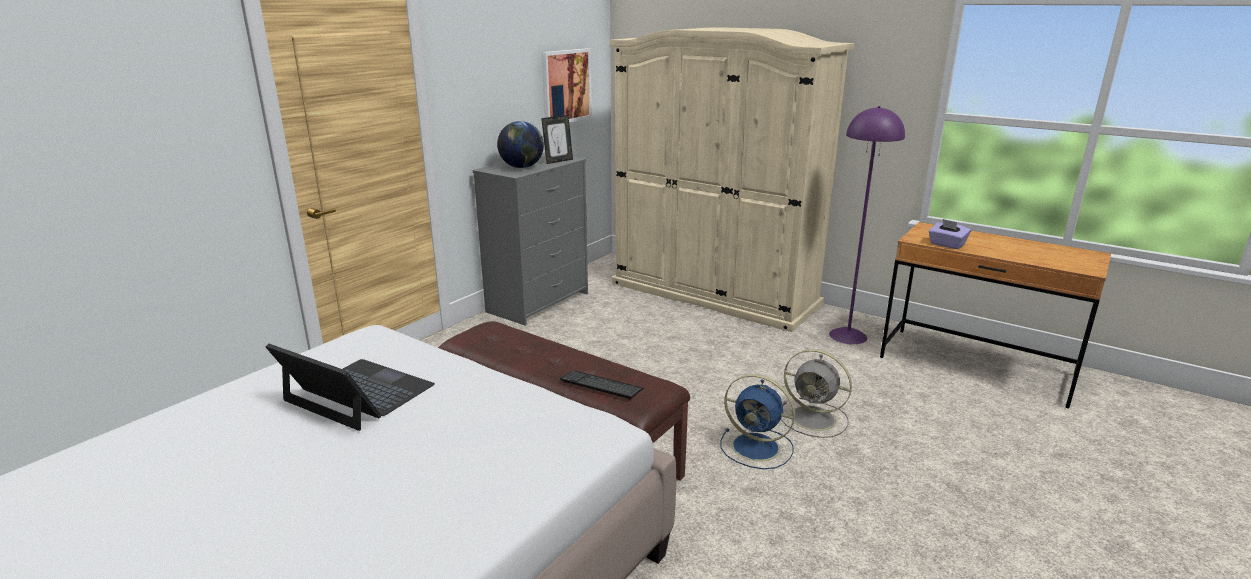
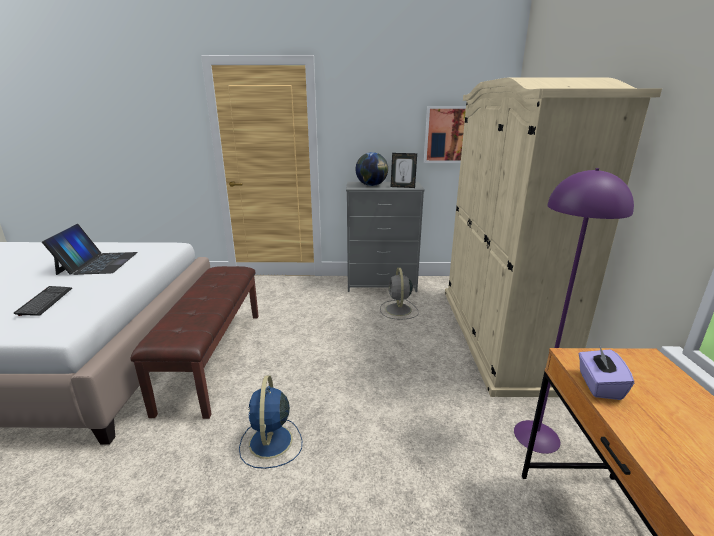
camera: 55 degrees right, 0 degrees up
(601, 386) = (177, 320): keyboard -> keyboard (45, 301)
(814, 419) = (344, 463): grey fan -> grey fan (398, 310)

